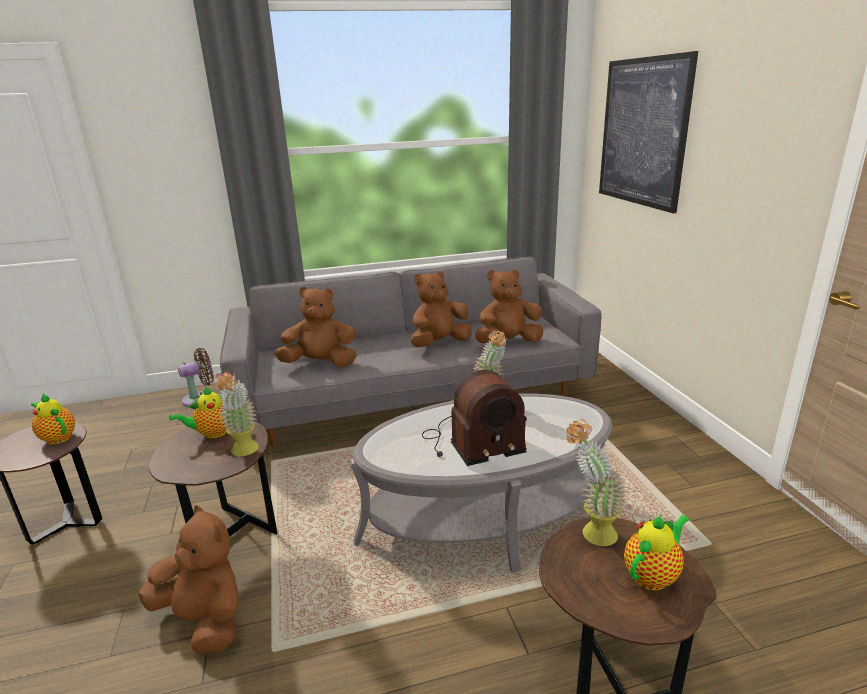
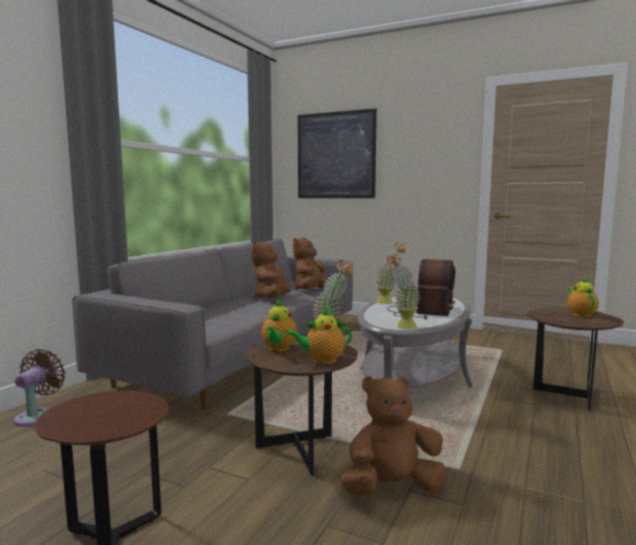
camera: 50 degrees left, 15 degrees down
(57, 437) = (118, 402): teapot -> teapot (322, 360)
(321, 363) = (217, 321): brown plush toy -> none
(590, 532) = (539, 313): potted plant -> potted plant (402, 327)

